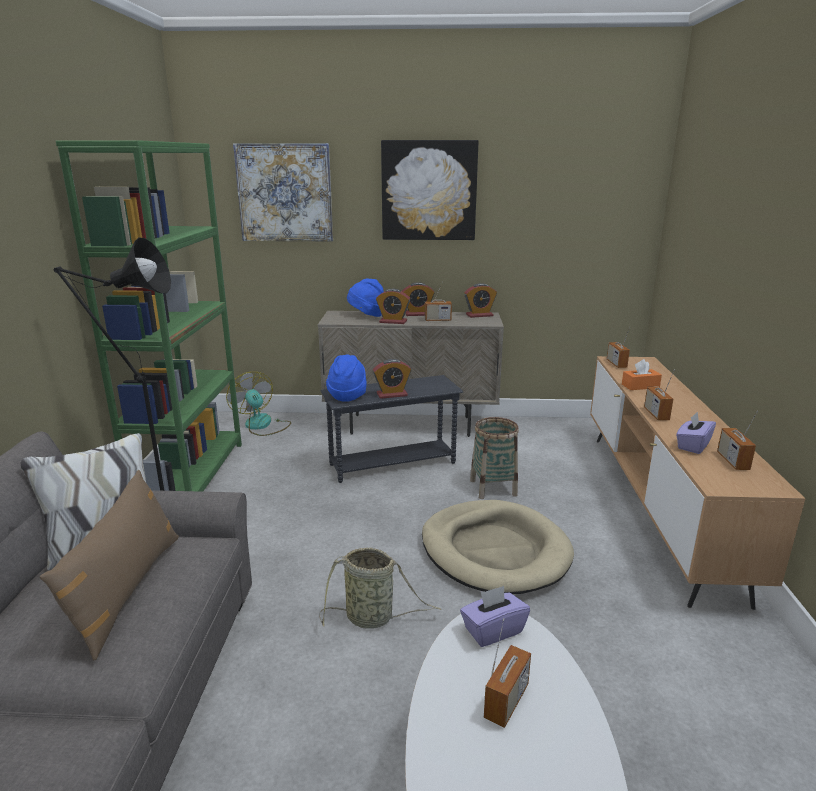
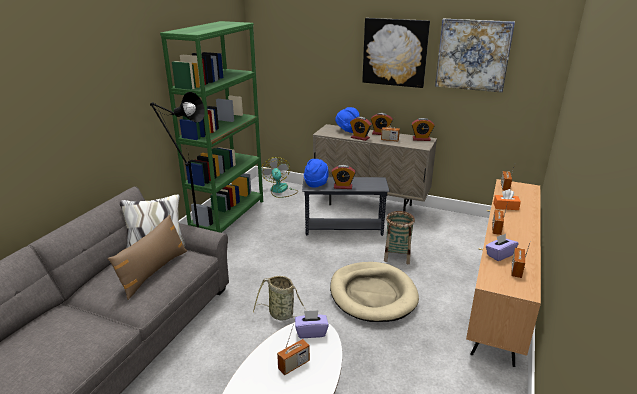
camera: 20 degrees right, 5 degrees up
(285, 193) = (305, 48): picture -> picture (473, 55)

